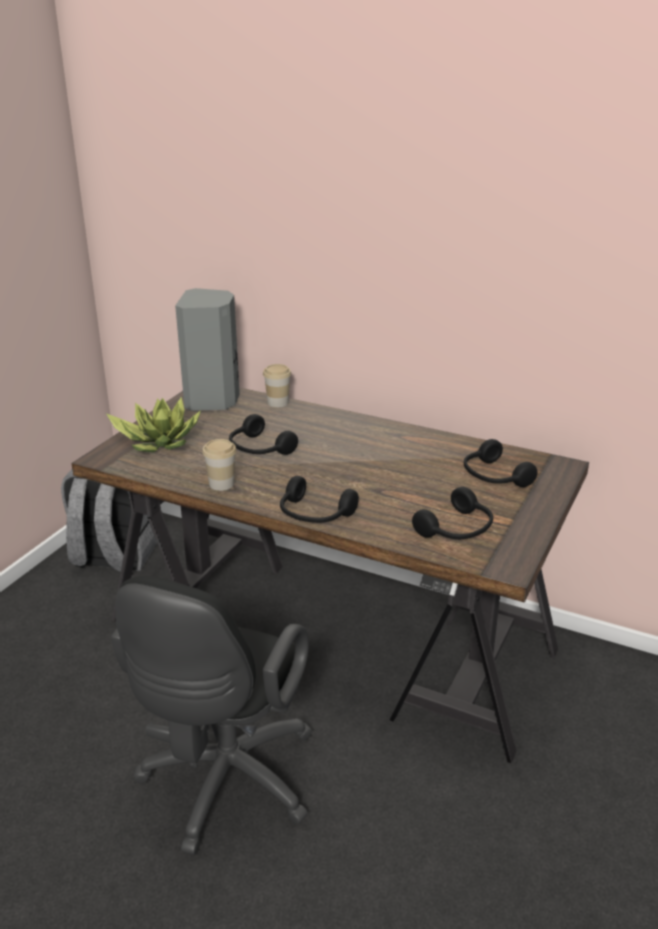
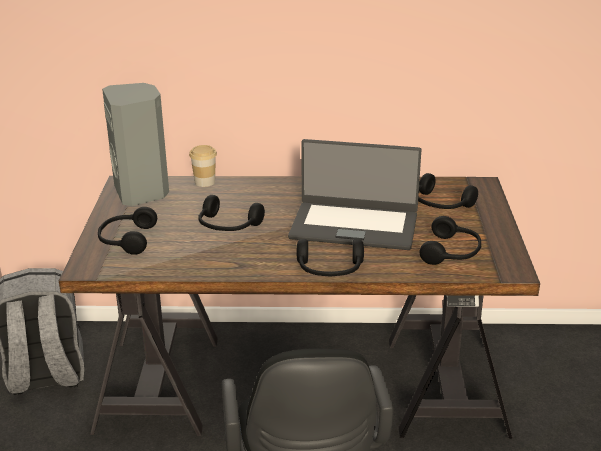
camera: 25 degrees left, 0 degrees up
(159, 440) = (126, 240): potted plant -> black headphones
(221, 484) = (224, 264): cup -> none
(381, 477) = (354, 225): none -> laptop

